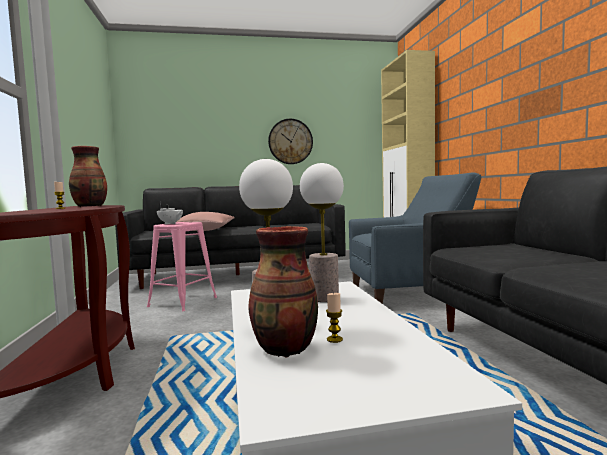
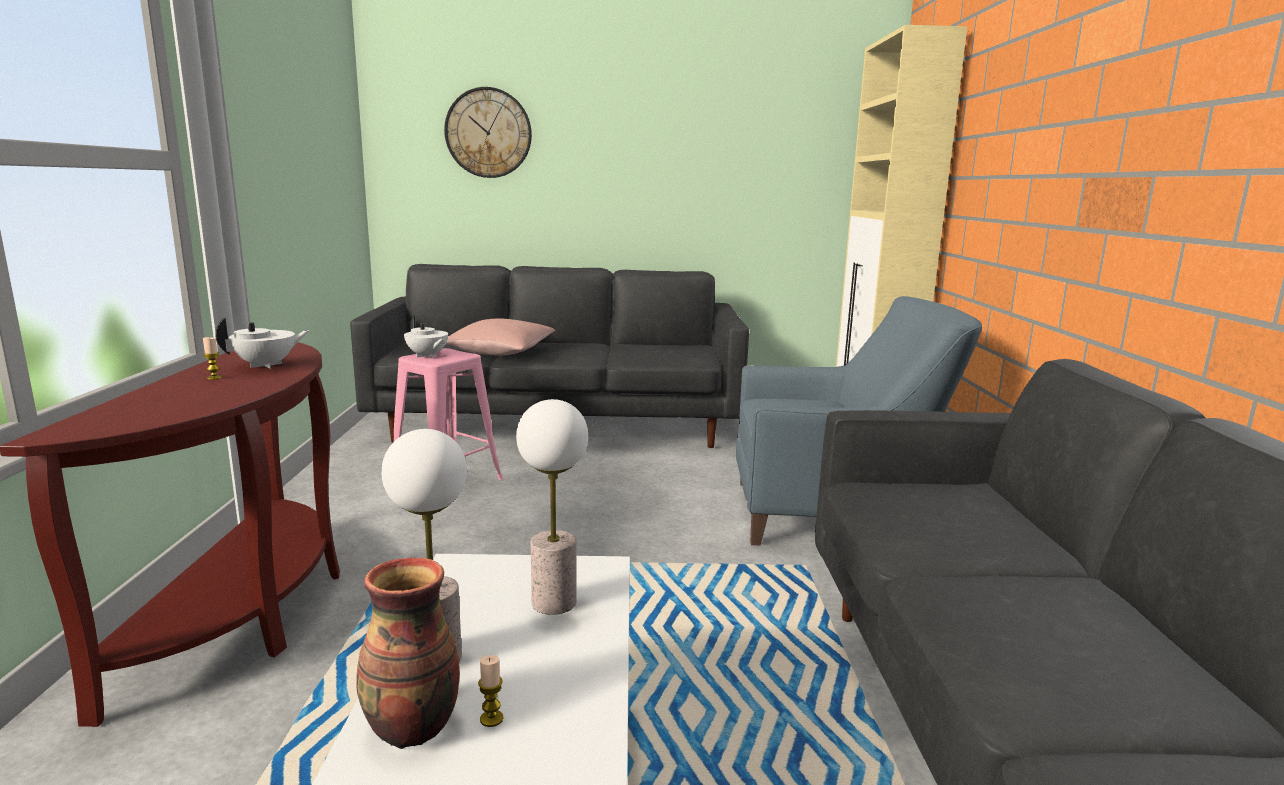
camera: 10 degrees right, 10 degrees up
(91, 206) = (267, 365): vase -> white teapot
(290, 141) = (676, 184): wall clock -> wall clock (488, 133)

